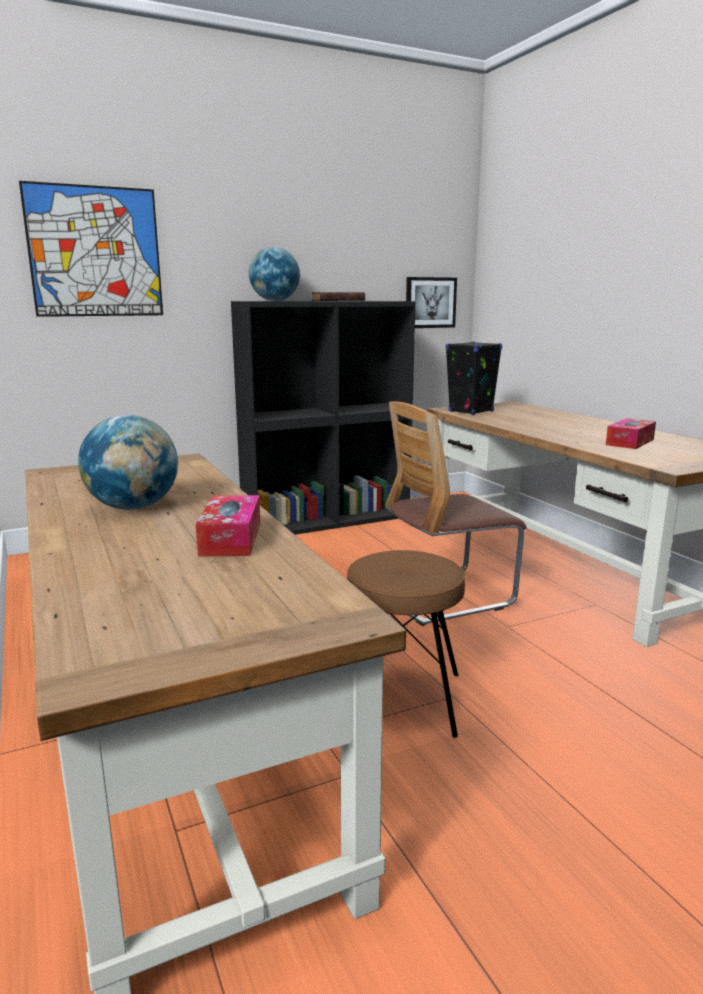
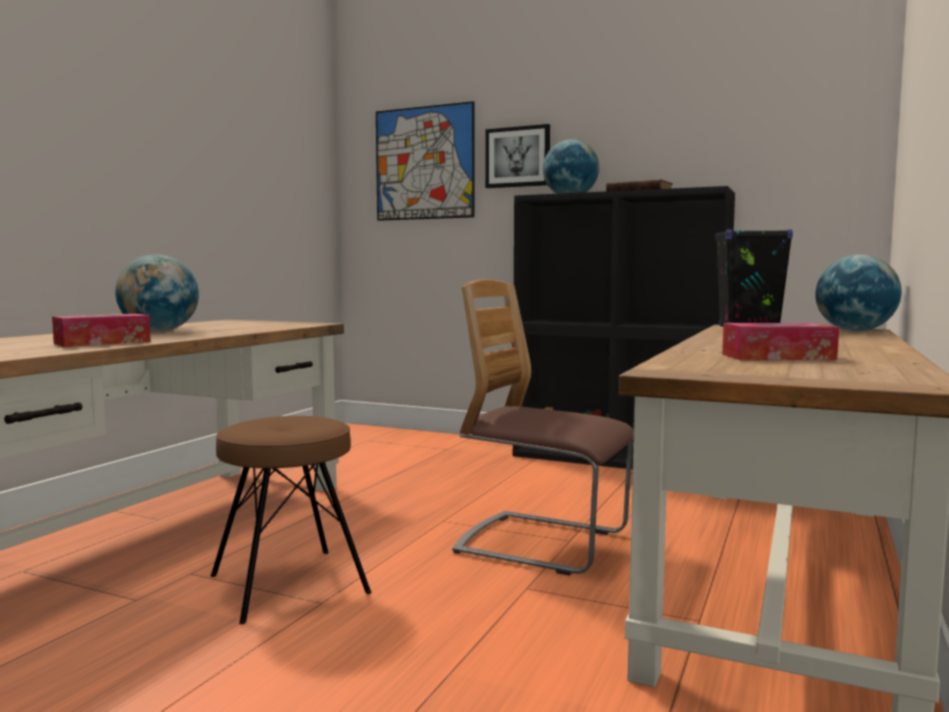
camera: 50 degrees right, 10 degrees down
(430, 302) = (808, 193): picture -> picture (518, 157)
(520, 406) = (855, 331): none -> globe

